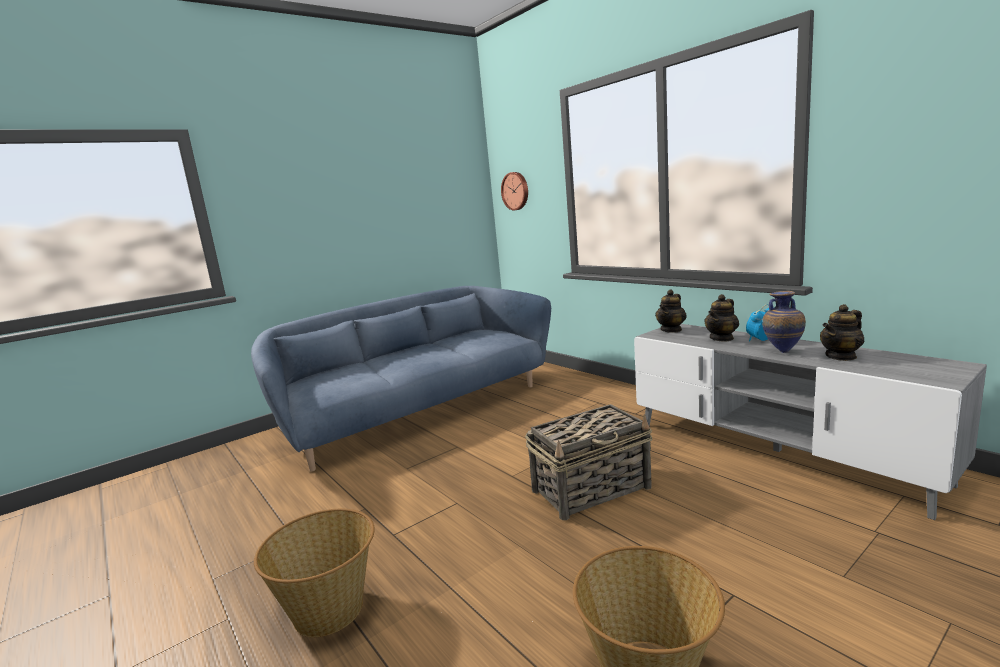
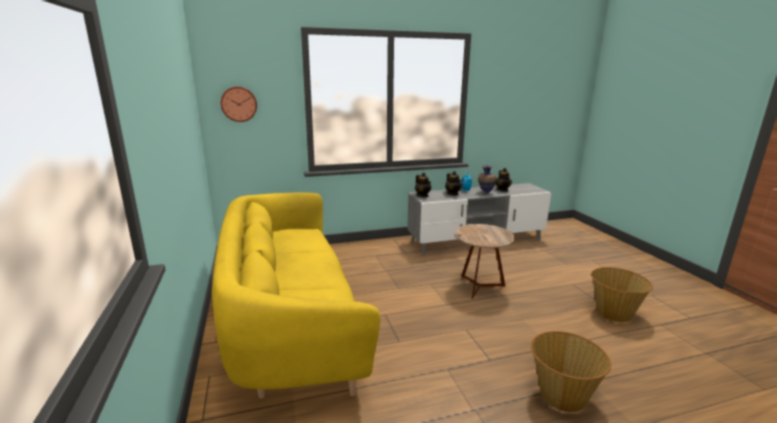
camera: 70 degrees left, 5 degrees up
(416, 412) = (292, 321): blue sofa -> yellow sofa
(592, 489) = (479, 286): basket -> brown side table

